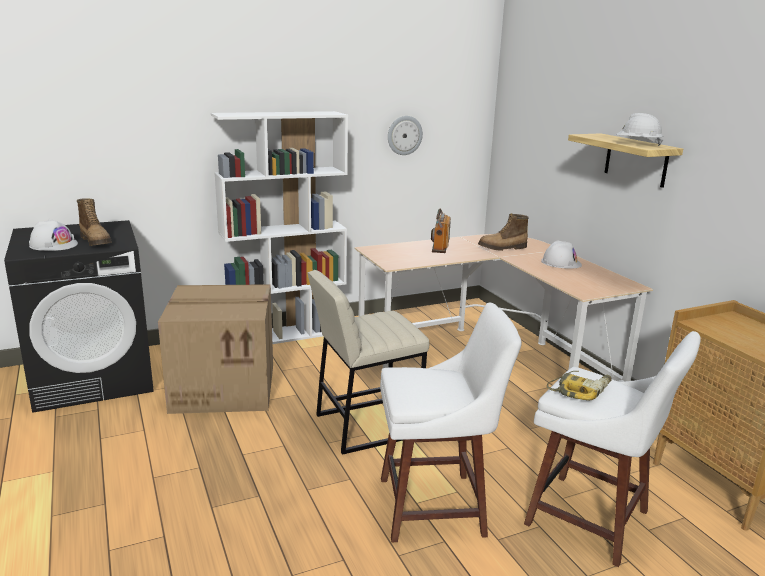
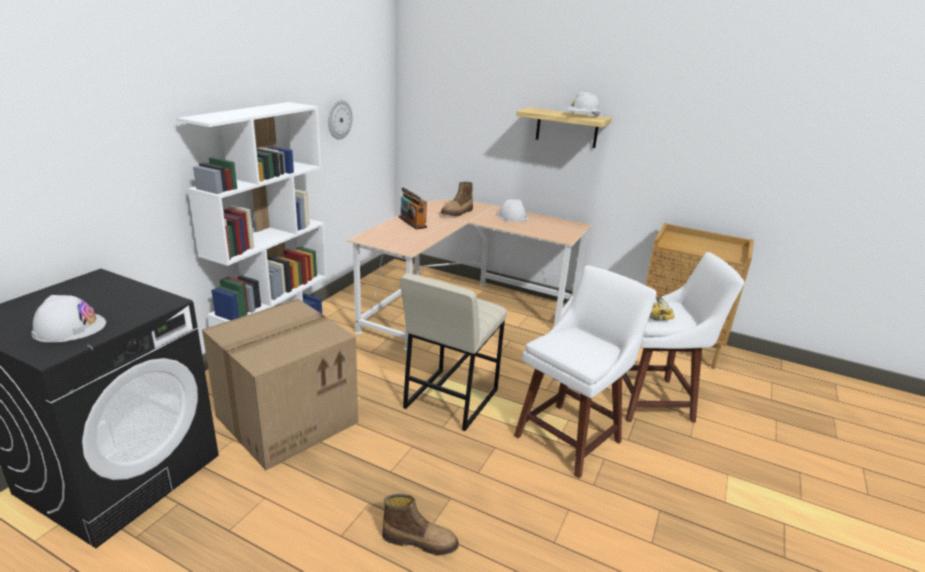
camera: 40 degrees left, 5 degrees up
(96, 241) = (121, 307): boot -> boot (420, 540)

